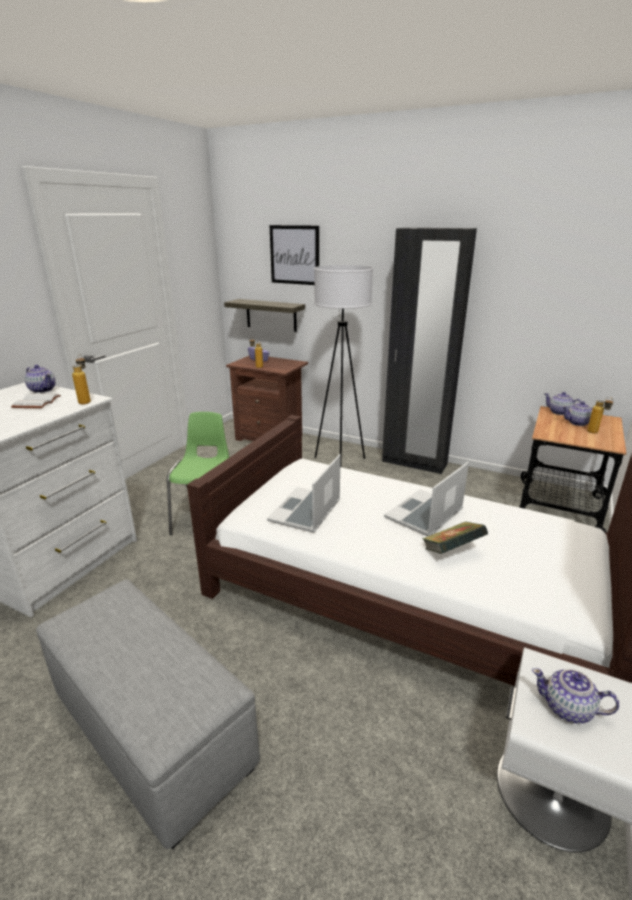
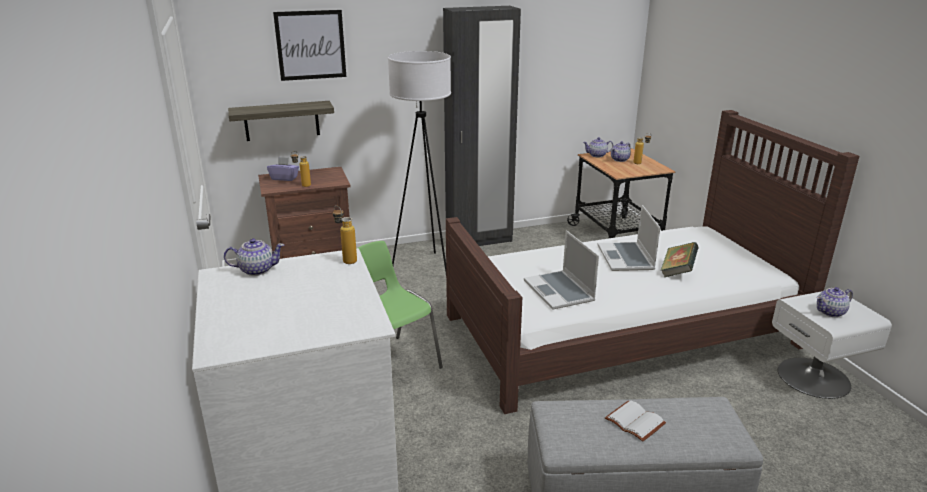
camera: 45 degrees left, 0 degrees up
(36, 402) = (297, 281): white book -> white book (633, 422)

